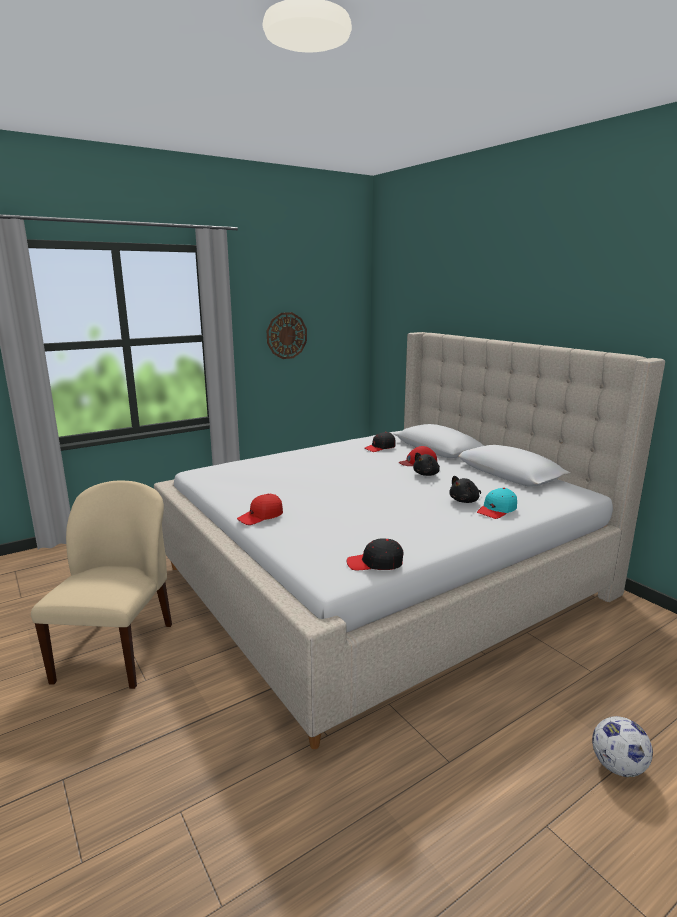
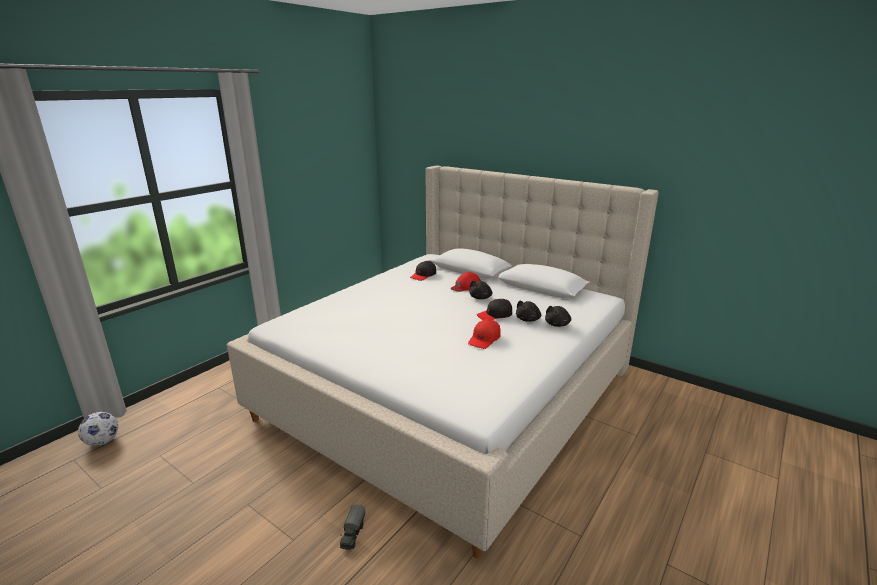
camera: 20 degrees left, 5 degrees up
(117, 650) = (247, 518): beige chair -> none
(201, 690) = (352, 534): none -> toy truck
(261, 516) = (373, 365): red cap -> red cap (484, 339)
(286, 335) = (308, 174): wall clock -> none
(375, 563) = (504, 393): black cap -> black cap (495, 315)
(497, 510) = (557, 324): turquoise cap -> black plush toy
(618, 767) = (687, 504): football -> football (103, 442)

